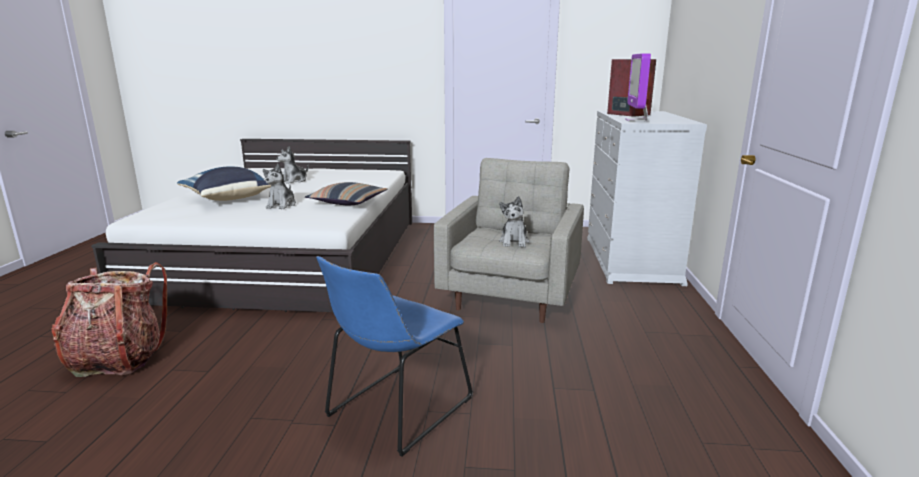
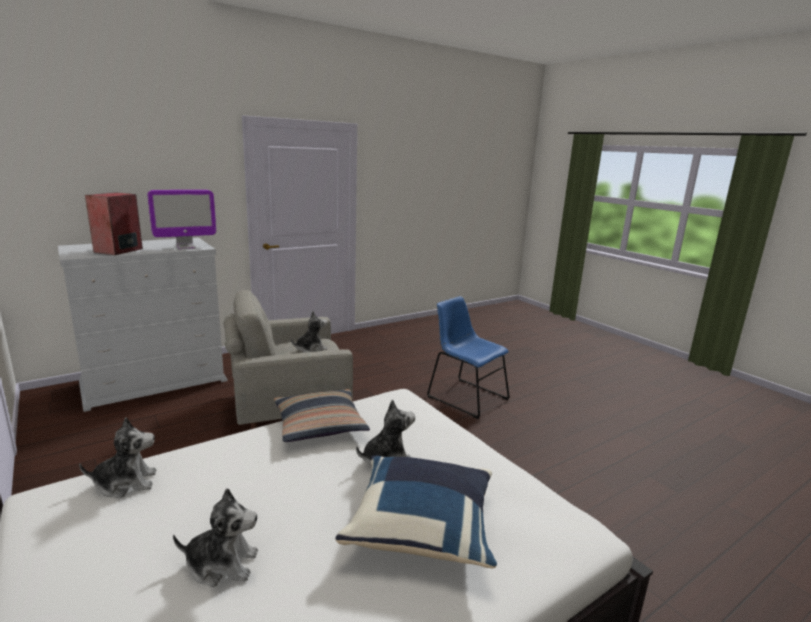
camera: 130 degrees left, 0 degrees up
(118, 359) = (608, 526): backpack -> none
(374, 177) = (126, 483): none -> plush toy
(396, 410) = (465, 396): blue chair -> blue chair turned 135 degrees counterclockwise

